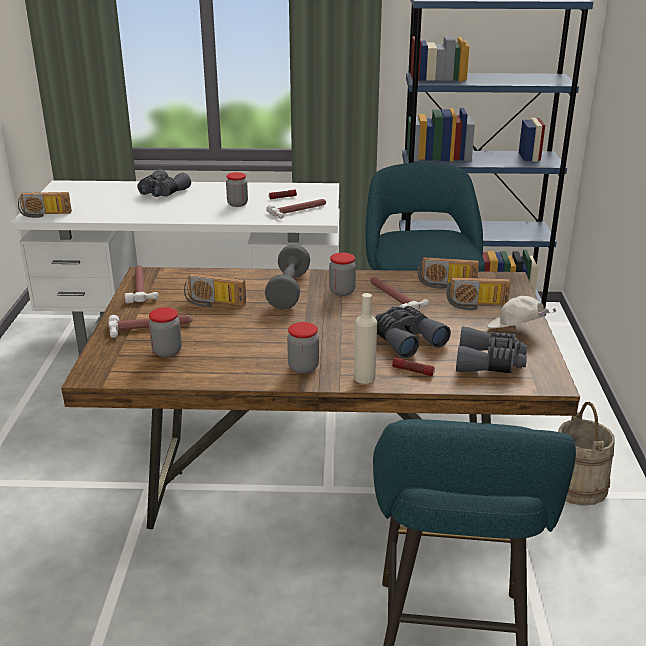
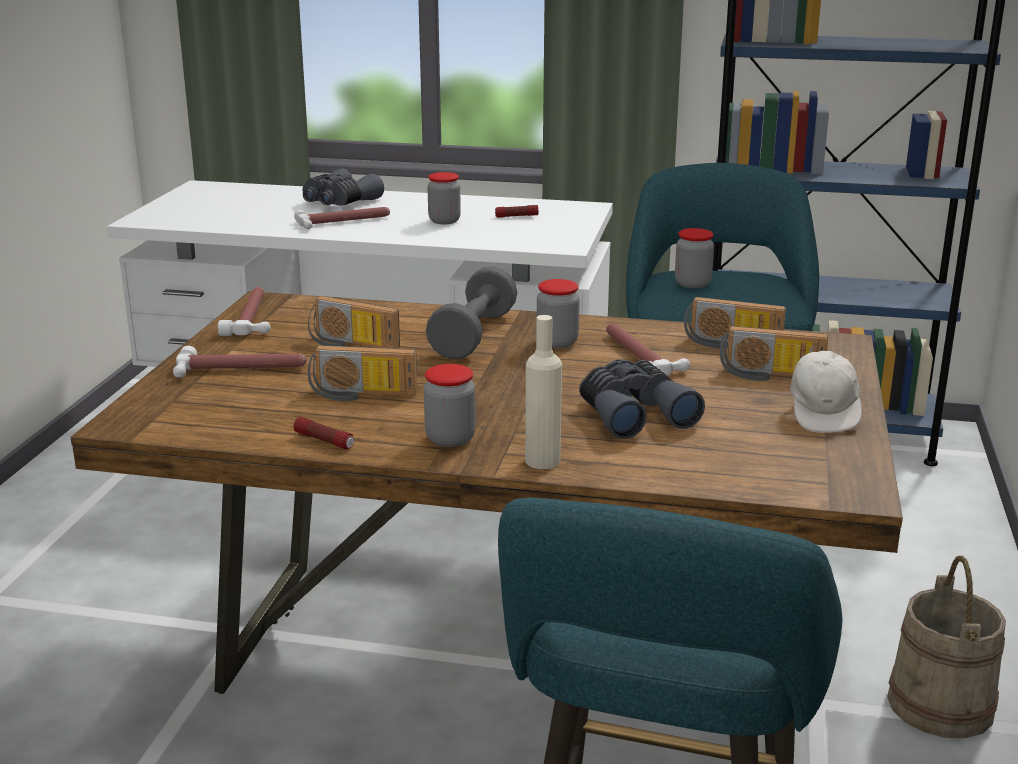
camera: 10 degrees right, 5 degrees down
(45, 214) = (158, 220): radio -> radio (361, 395)
(167, 351) = (250, 401): jar -> jar (692, 283)
(300, 211) = (535, 234): hammer -> hammer (345, 222)
(413, 371) = (627, 458): flashlight -> flashlight (324, 441)
(489, 363) = (761, 456): grey binoculars -> none
(515, 330) = (823, 413): white cap -> white cap turned 120 degrees counterclockwise

